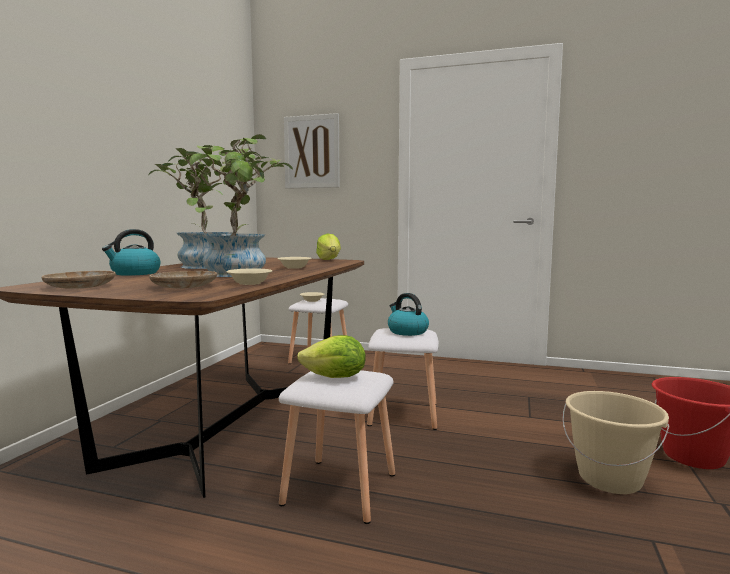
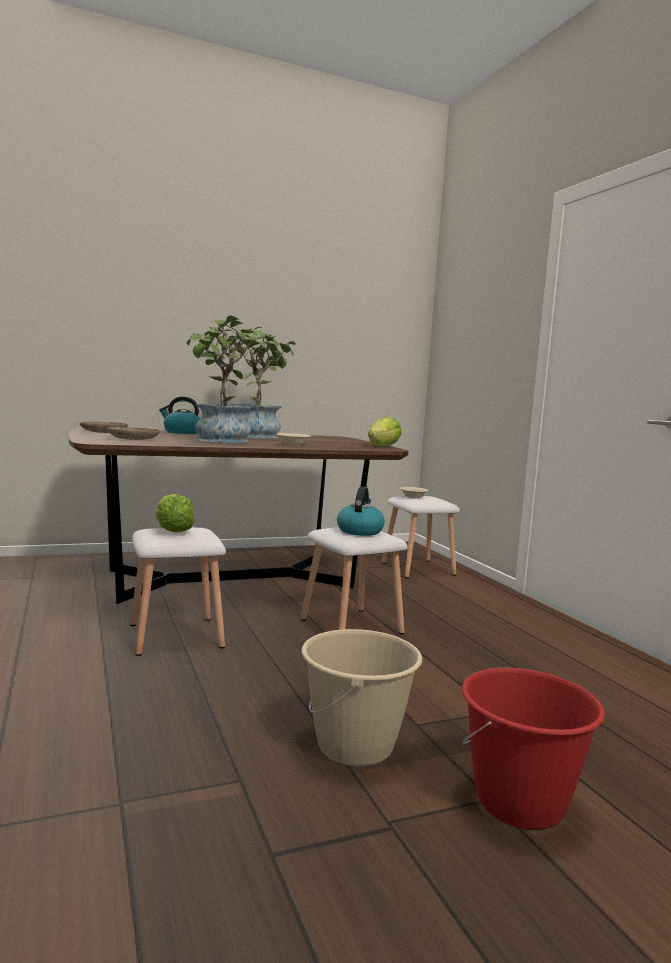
camera: 50 degrees right, 0 degrees up
(249, 283) = (172, 443): beige bowl -> none
(312, 152) = (470, 323): picture -> none

